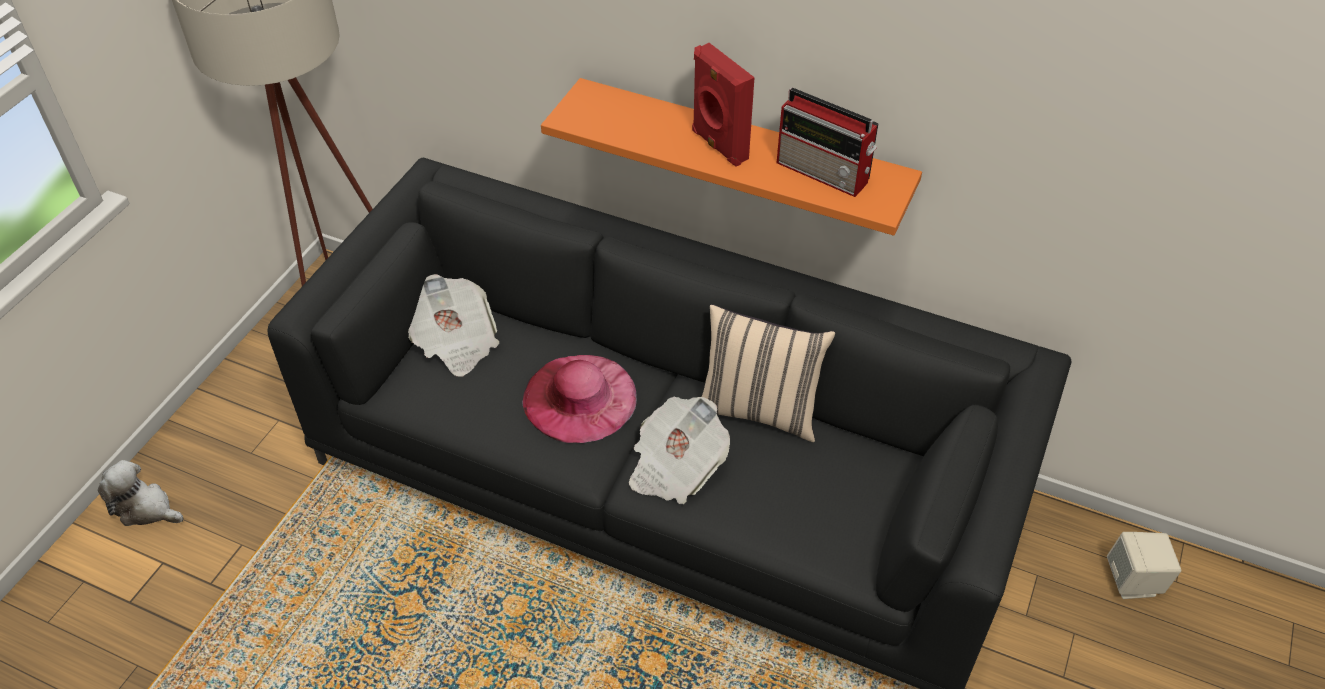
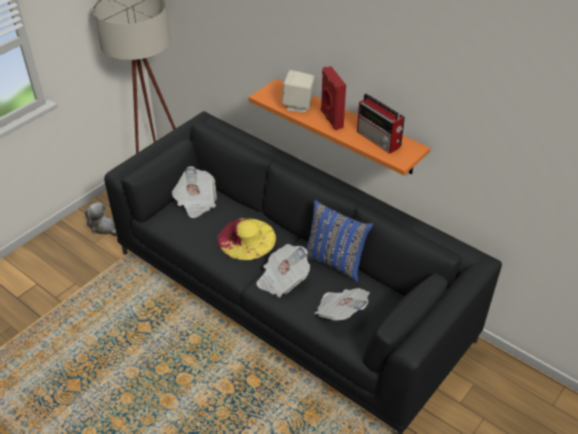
camera: 15 degrees right, 5 degrees down
(146, 508) = (37, 257): plush toy -> plush toy (103, 227)
(580, 397) = (246, 238): pink hat -> yellow hat
(759, 410) = (335, 262): beige pillow -> blue pillow
(804, 507) = (340, 312): none -> newspaper
(1133, 581) = (528, 399): beige speaker -> beige speaker (298, 105)

